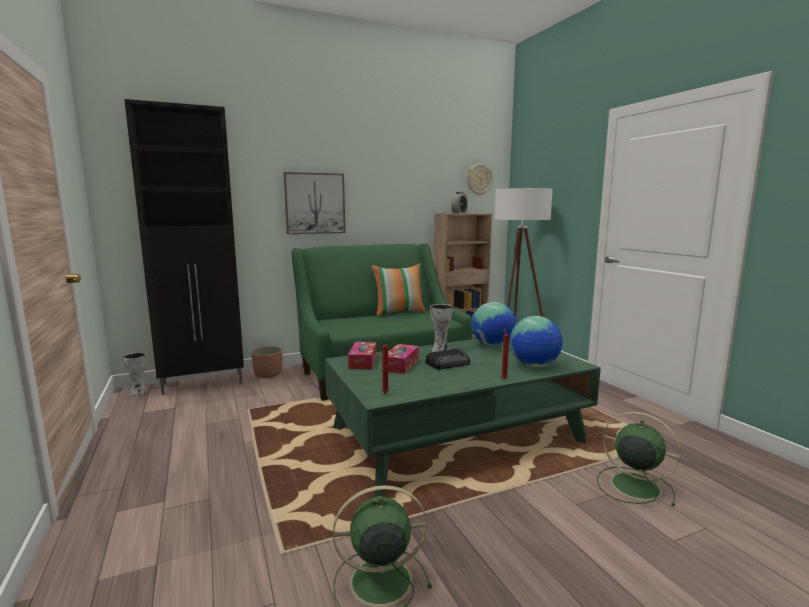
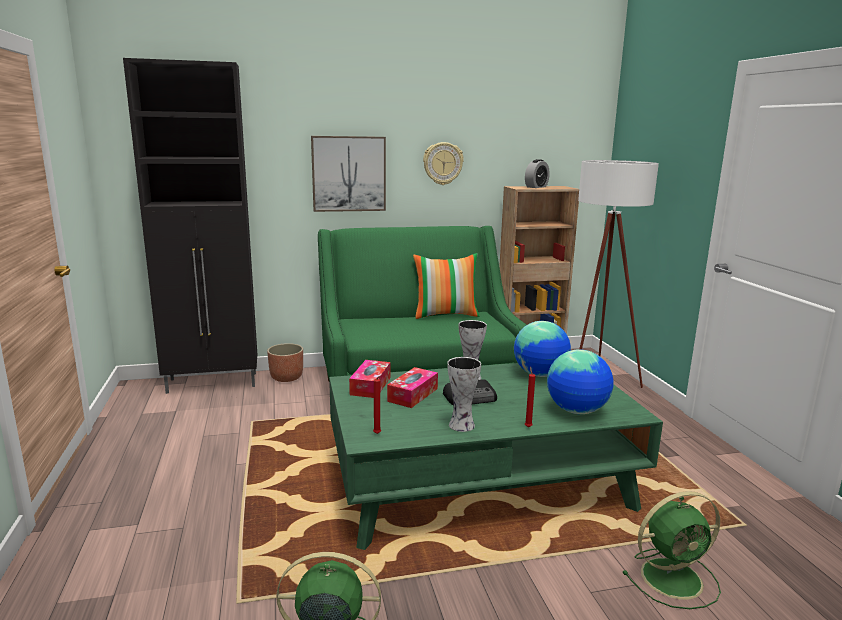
camera: 10 degrees right, 5 degrees up
(138, 392) = (142, 388): vase -> vase (461, 426)
(479, 179) = (568, 141): wall clock -> wall clock (442, 163)
(632, 486) = (674, 577): green fan -> green fan turned 120 degrees clockwise

